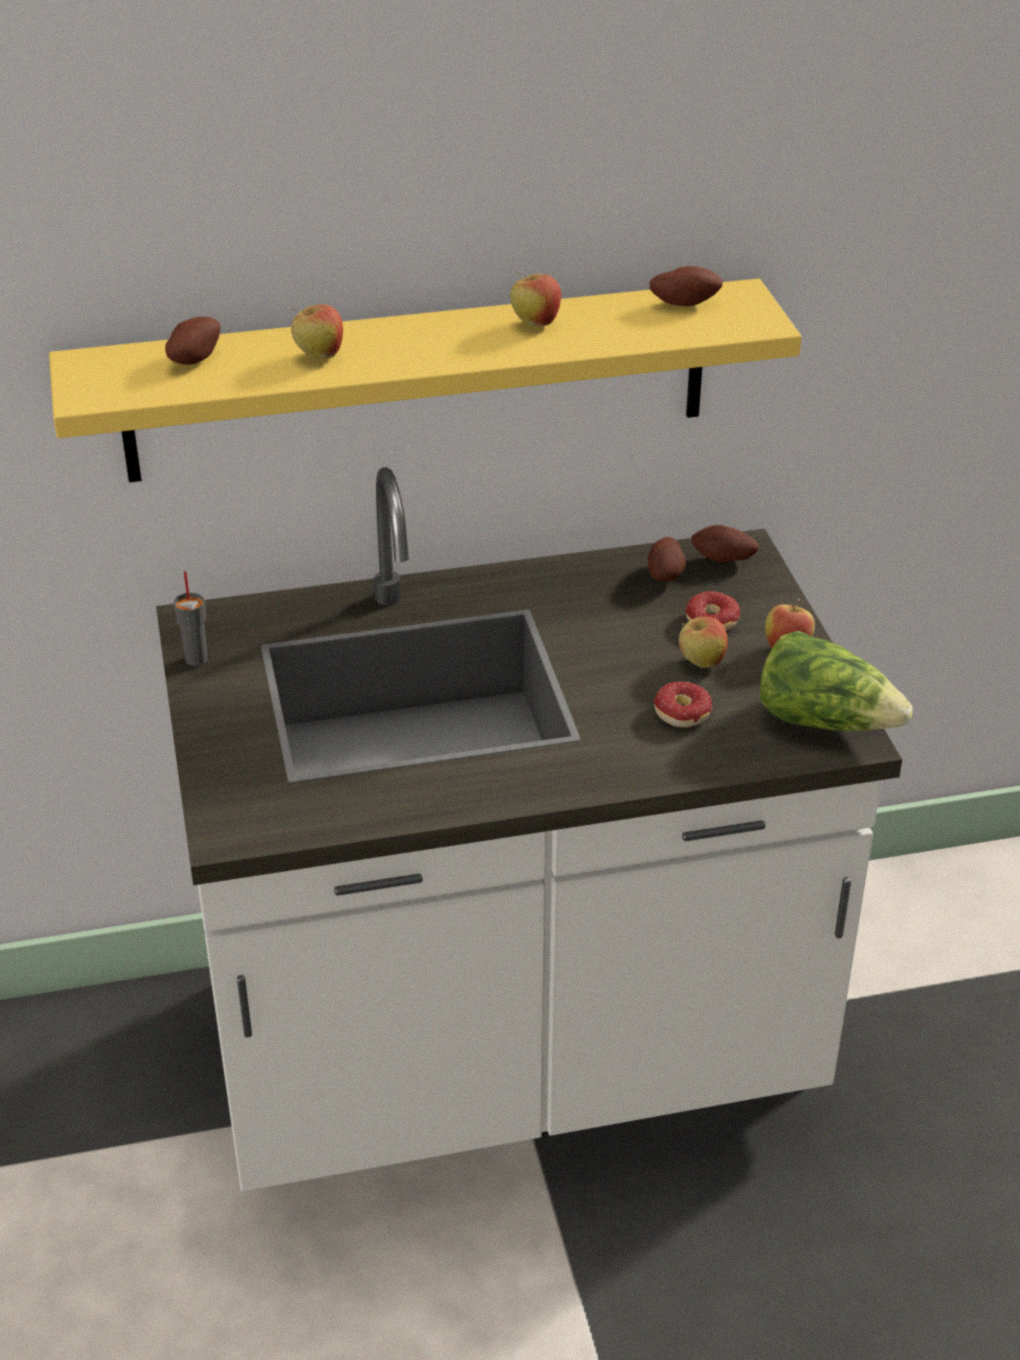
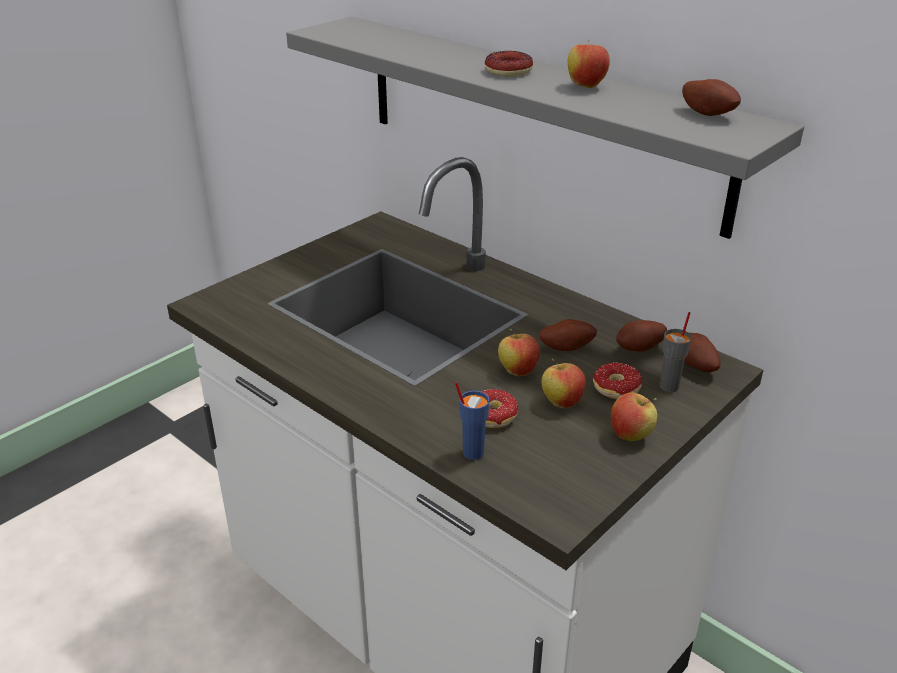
camera: 55 degrees right, 5 degrees down
(193, 358) = (391, 36): potato -> potato (566, 347)
(196, 658) = (348, 237): grey cup -> grey cup (670, 386)
(319, 356) = (442, 55): apple -> apple (517, 371)
(418, 381) = (535, 118): yellow shelf -> grey shelf
(429, 341) = (508, 71): none -> donut
(725, 750) = (472, 452): none -> blue cup
(825, 720) = (566, 489): lettuce -> none

